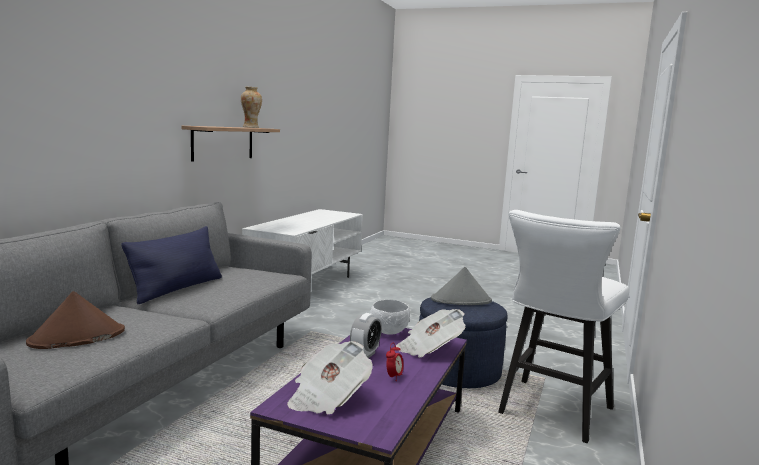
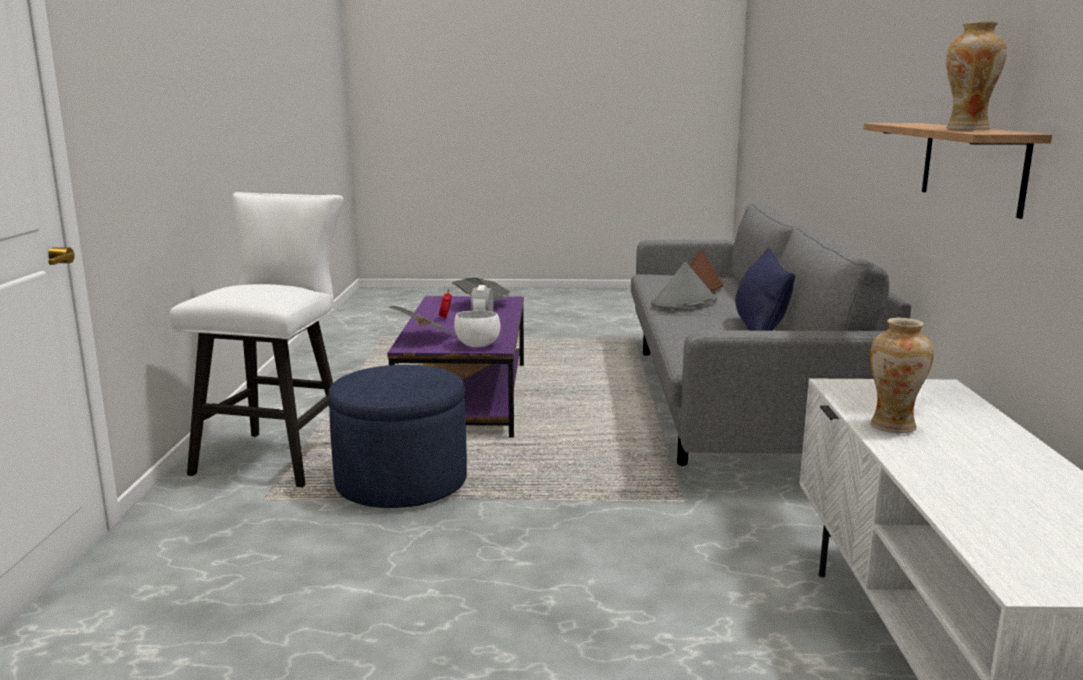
camera: 160 degrees right, 5 degrees up
(308, 225) = (892, 426): none -> vase
(461, 300) = (401, 384): grey hat -> grey hat (683, 303)

